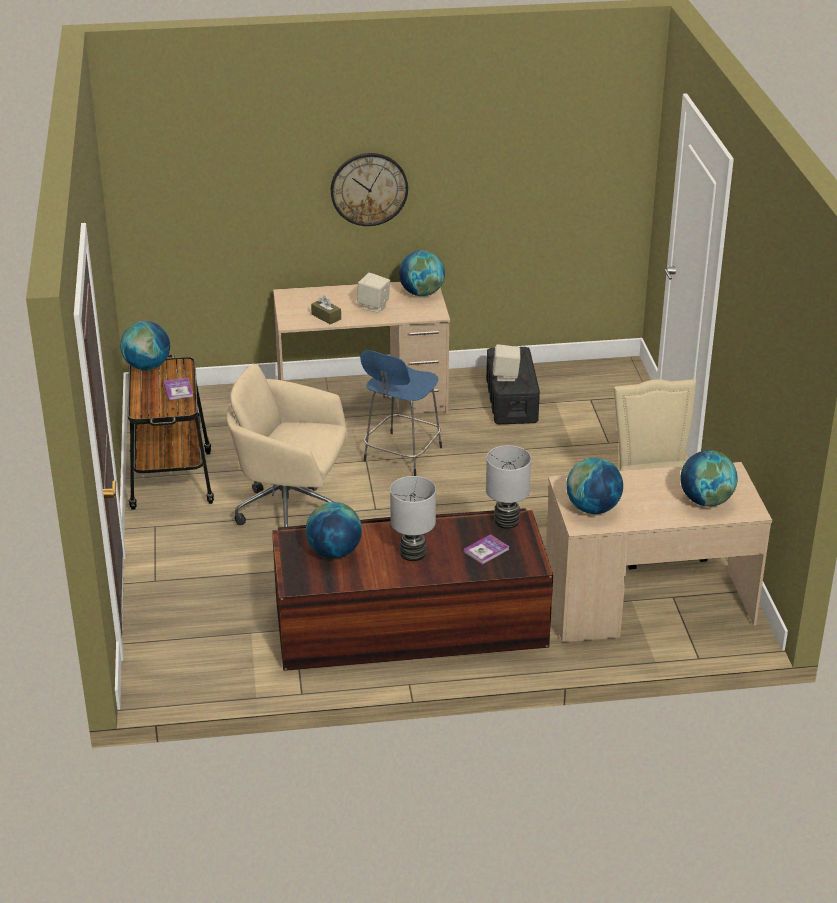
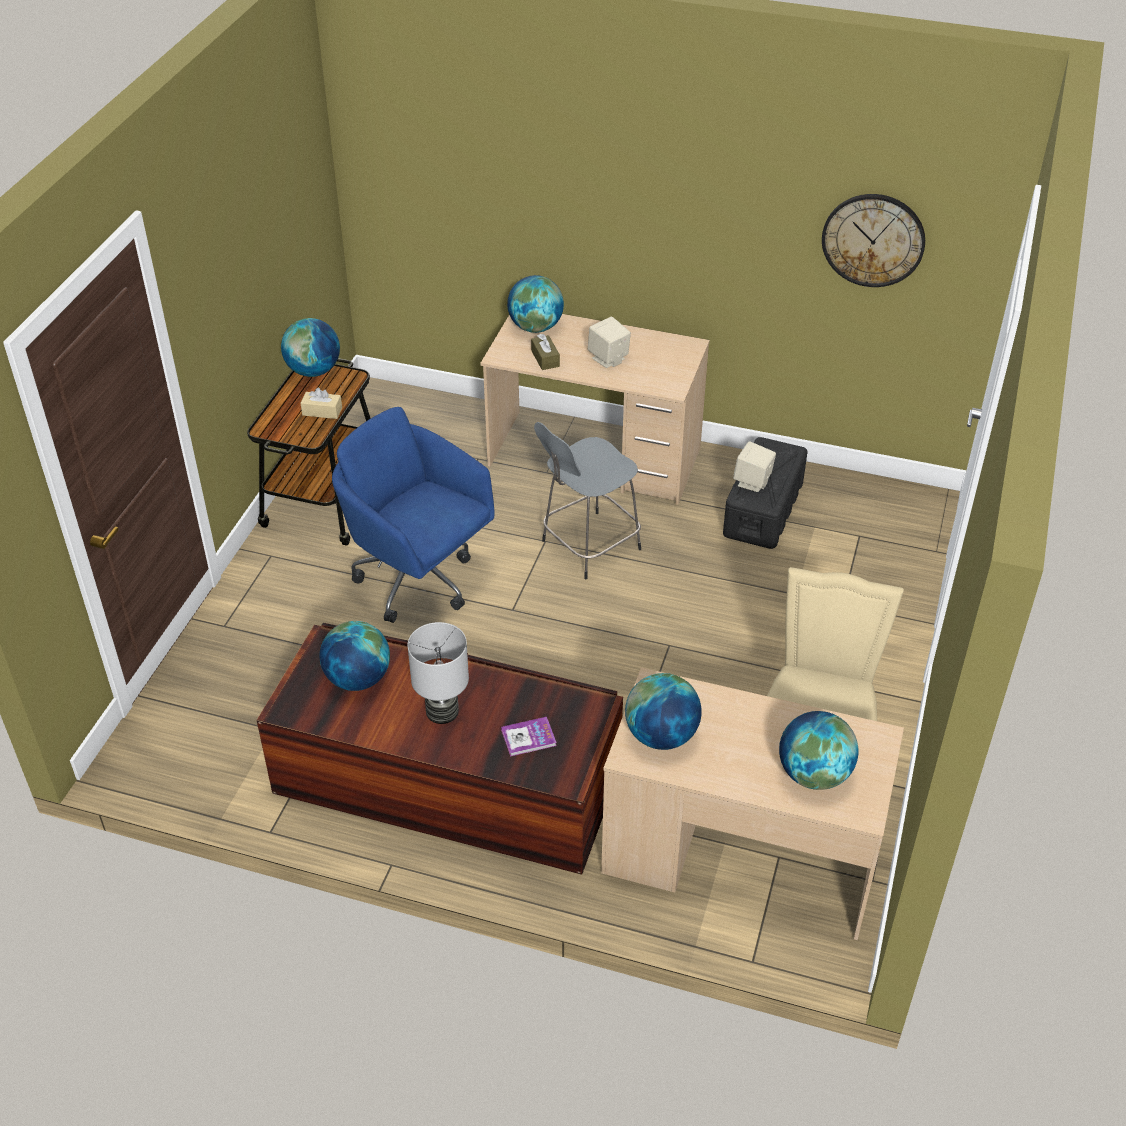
camera: 25 degrees right, 10 degrees up
(178, 390) = (322, 411): book -> beige tissue box
(291, 512) = (420, 584): beige office chair -> blue office chair
(369, 189) = (636, 213): wall clock -> wall clock (873, 240)
(401, 455) = (588, 546): blue stool -> grey stool
(421, 293) = (676, 355): globe -> globe (536, 327)
(506, 521) = (581, 703): grey table lamp -> none

